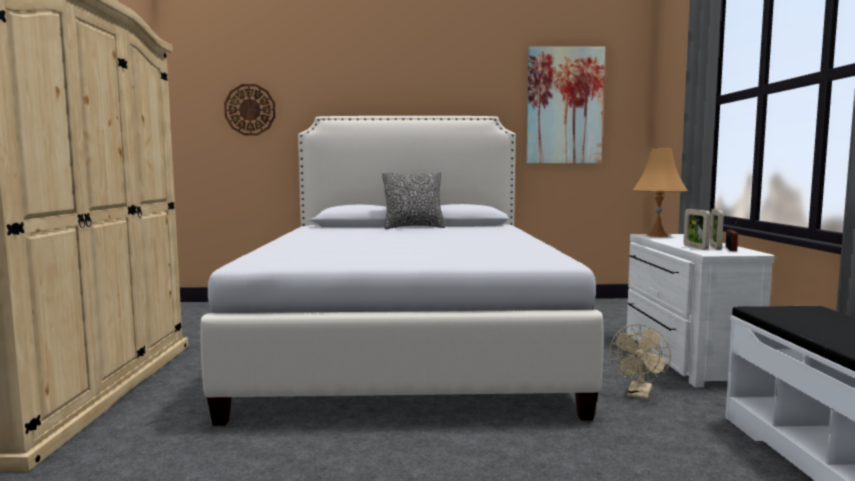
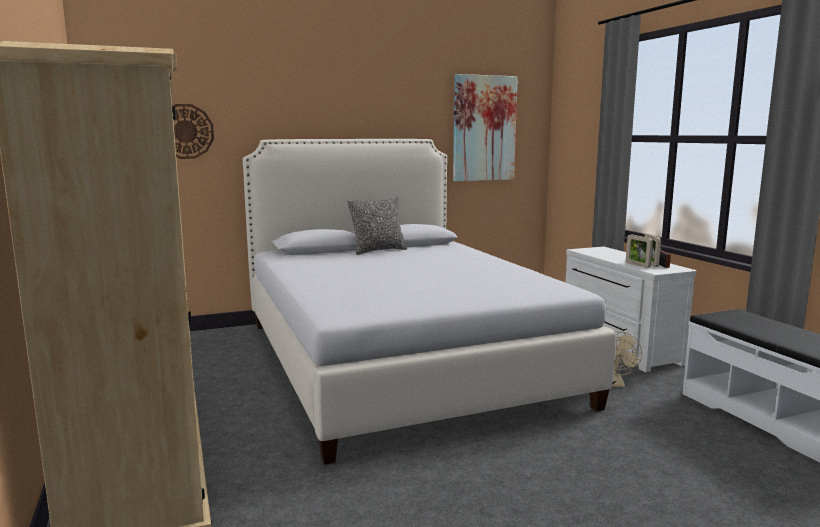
camera: 20 degrees left, 5 degrees up
(657, 235) = (589, 250): orange table lamp -> none

